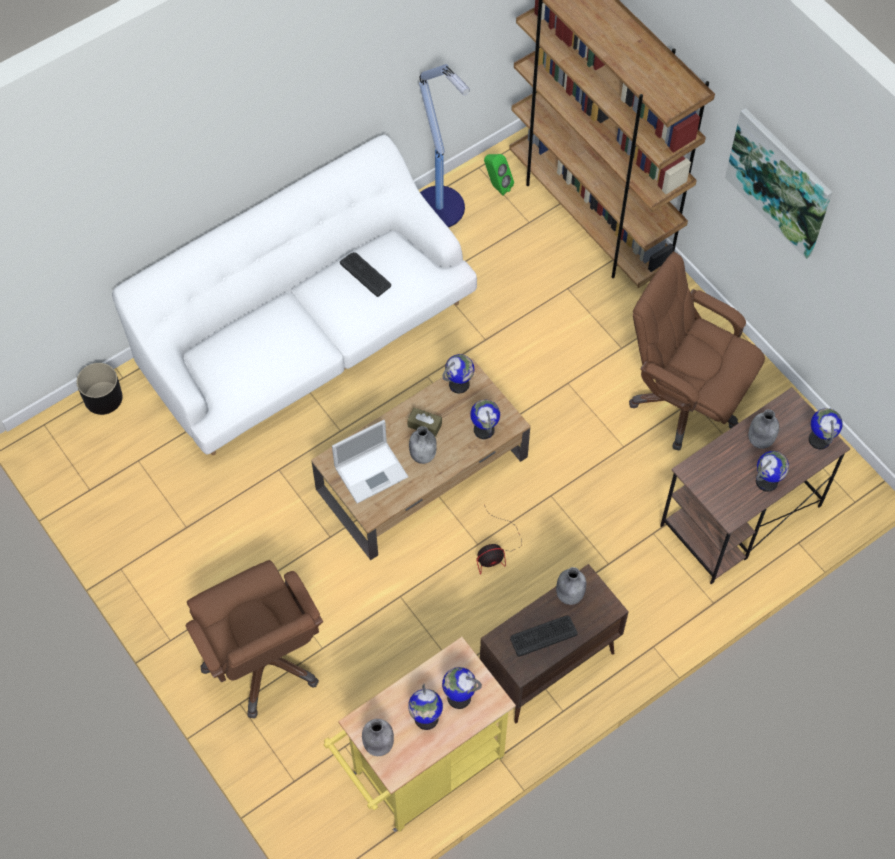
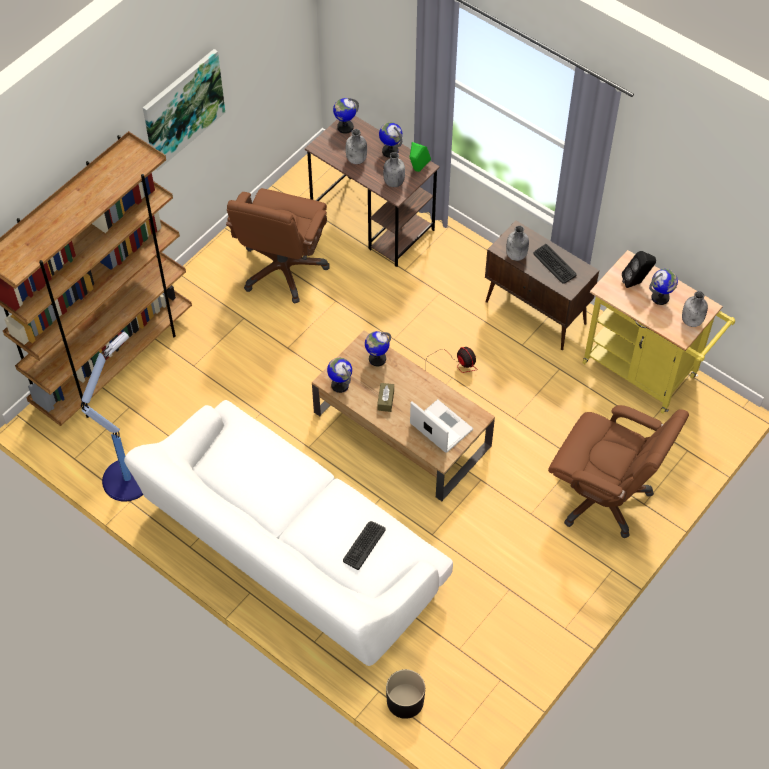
camera: 105 degrees left, 5 degrees down
(263, 661) = (603, 497): brown office chair -> brown office chair turned 75 degrees clockwise
(365, 274) = (251, 474): keyboard -> keyboard (364, 545)
(423, 454) = (413, 395): grey bottle -> grey bottle (393, 182)
(458, 697) = (636, 282): globe -> black speaker
(497, 186) = (93, 439): green speaker -> green speaker (417, 170)

